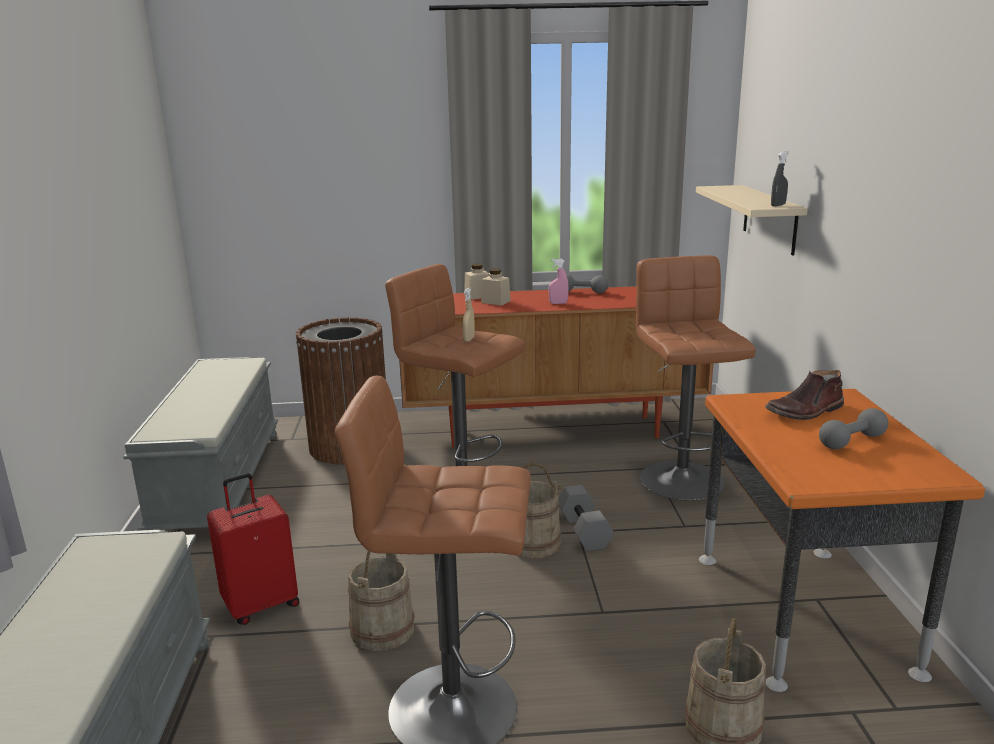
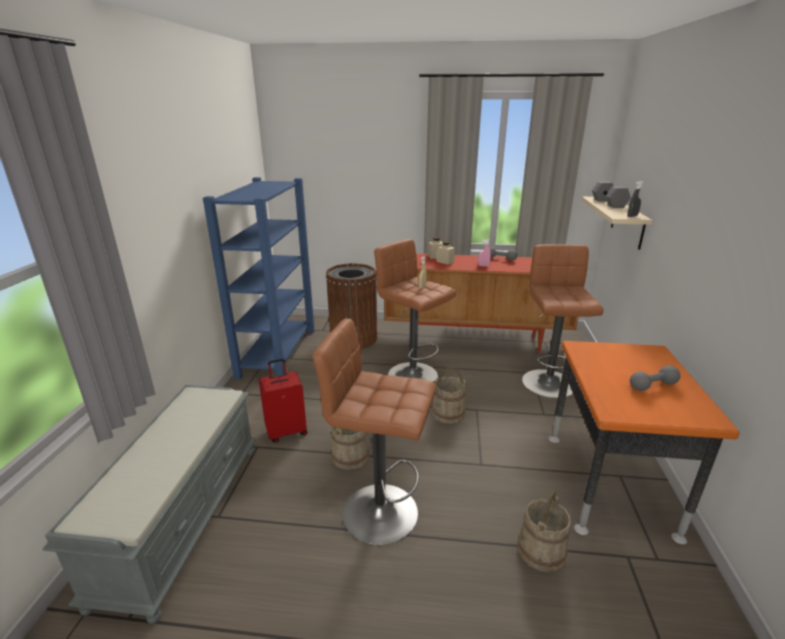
camera: 10 degrees right, 5 degrees up
(218, 482) = (277, 353): grey bench -> blue bookcase
(585, 531) = (481, 410): grey dumbbell -> grey dumbbell (609, 203)
(805, 411) = (626, 360): brown boot -> none

